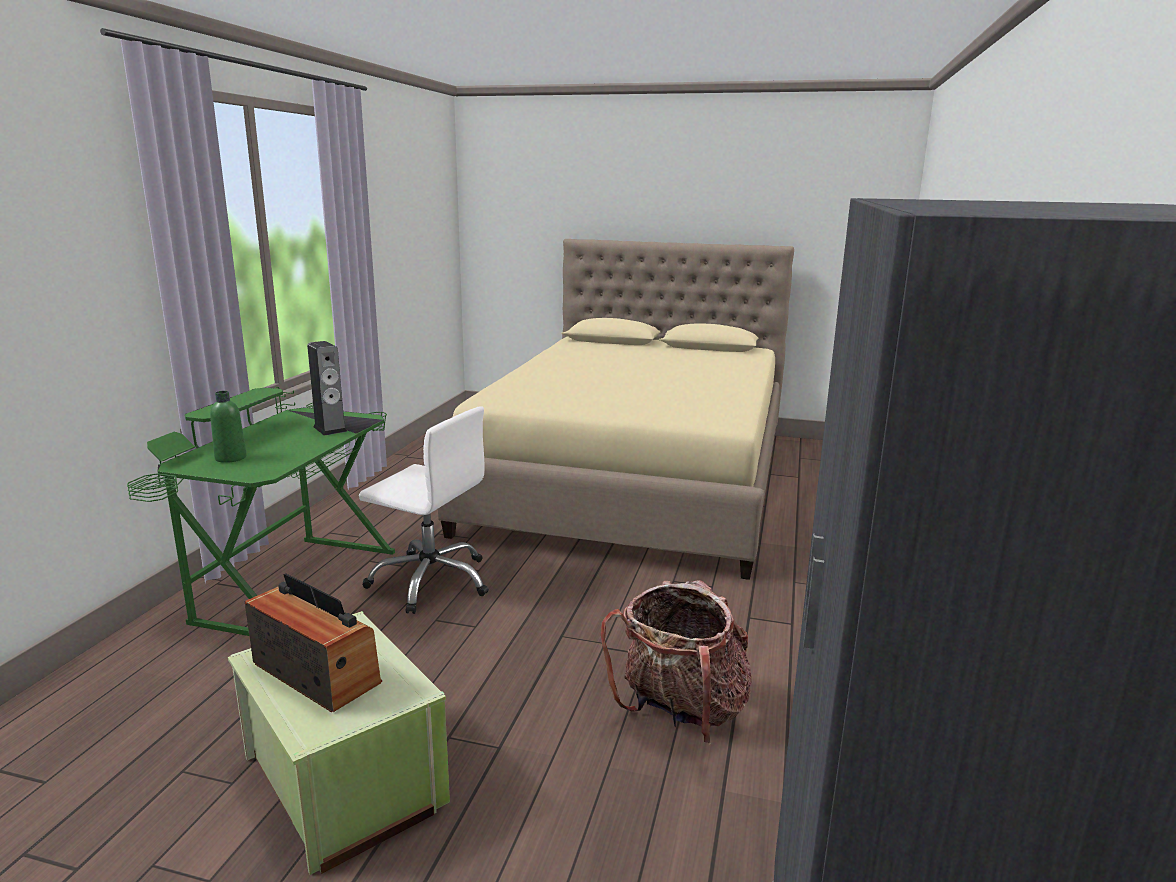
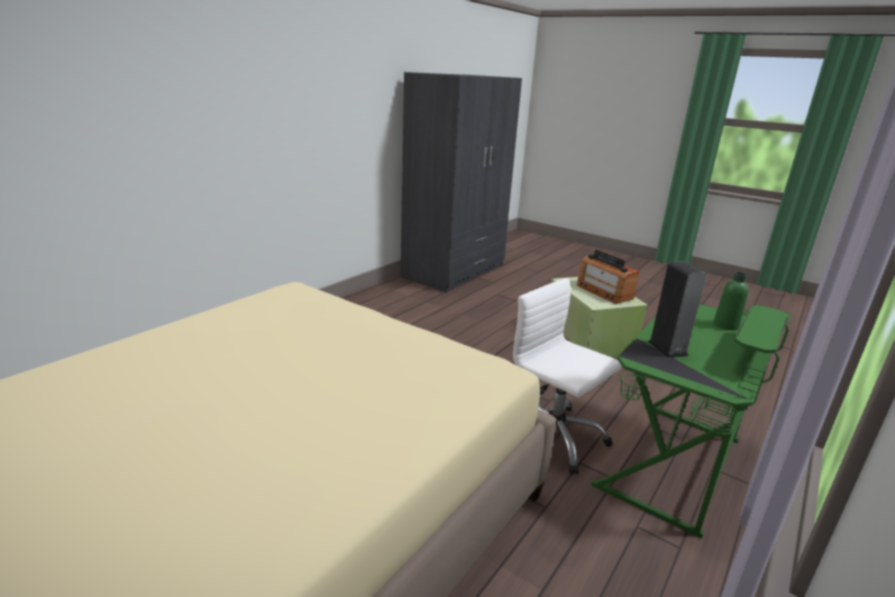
camera: 160 degrees left, 5 degrees up
(681, 712) = (436, 328): backpack -> none

